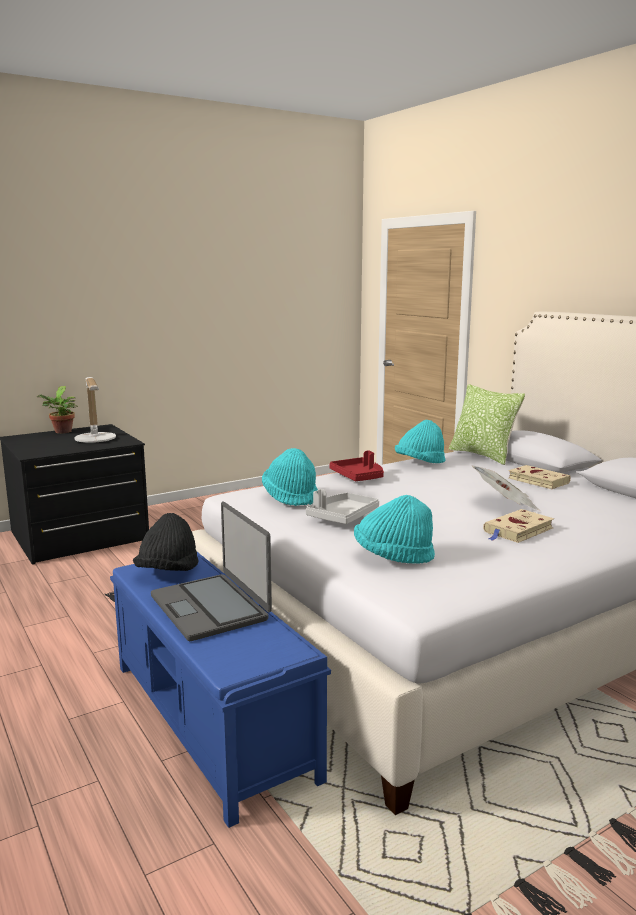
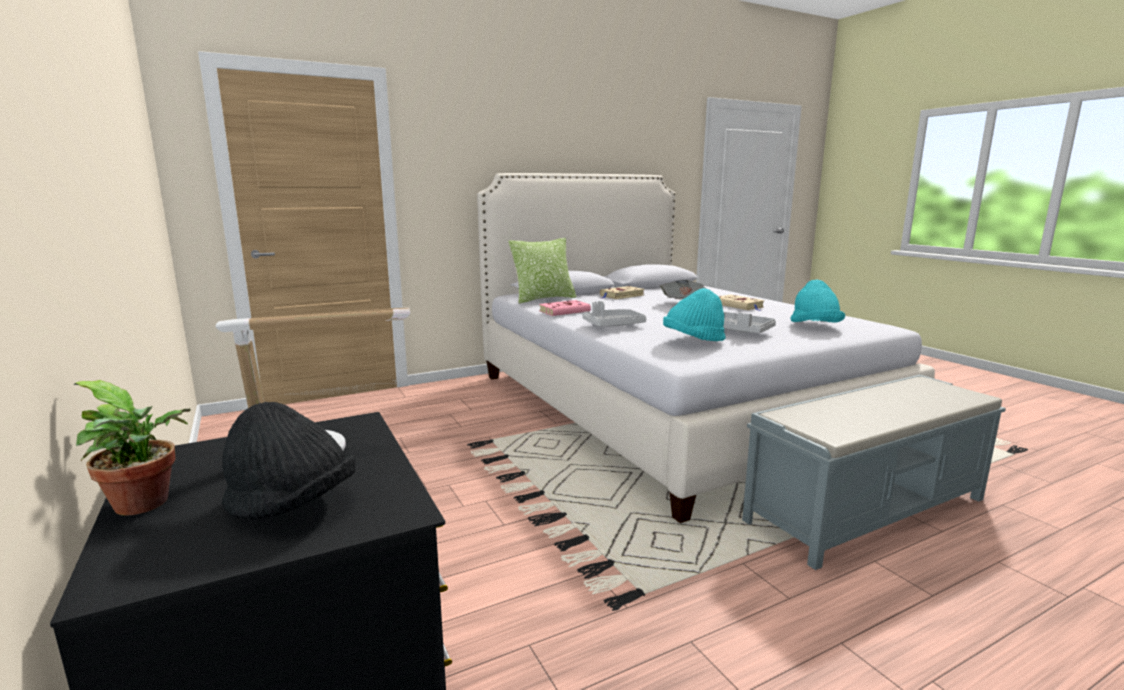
camera: 85 degrees left, 0 degrees up
(168, 572) = (826, 420): black hat -> black hat (291, 505)
(211, 607) = (886, 402): laptop -> none
(211, 720) = (868, 509): blue bench -> grey bench
(358, 477) = (613, 325): red tray -> grey tray
(420, 463) = (565, 311): turquoise hat -> pink book

